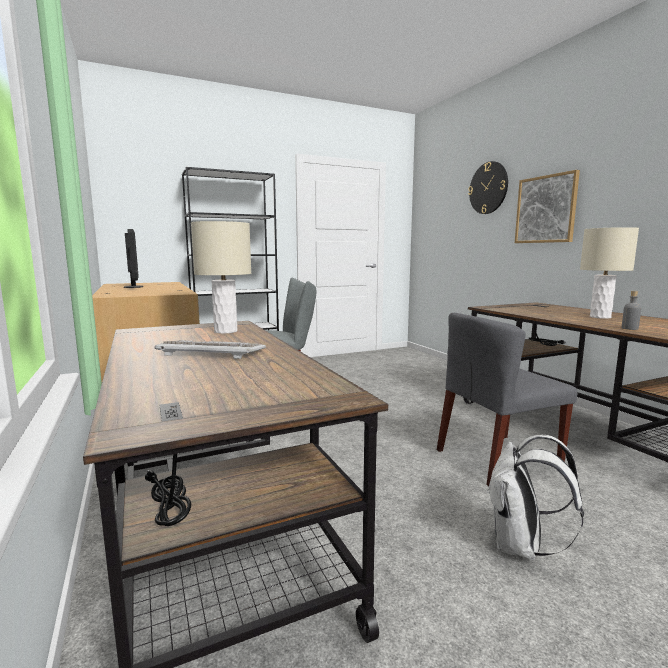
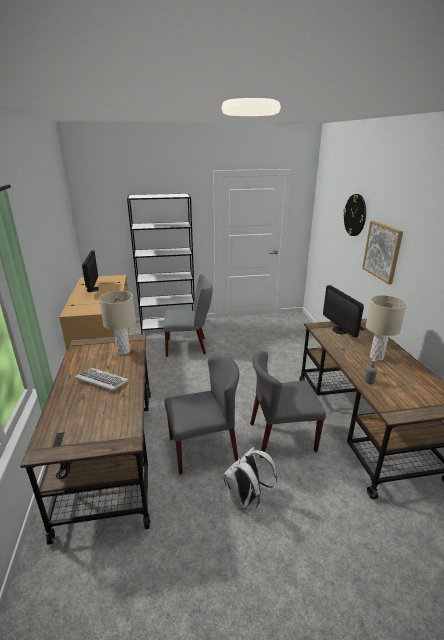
camera: 15 degrees right, 15 degrees up
(387, 489) = (203, 448): none -> grey chair
(520, 308) = (339, 330): none -> monitor

